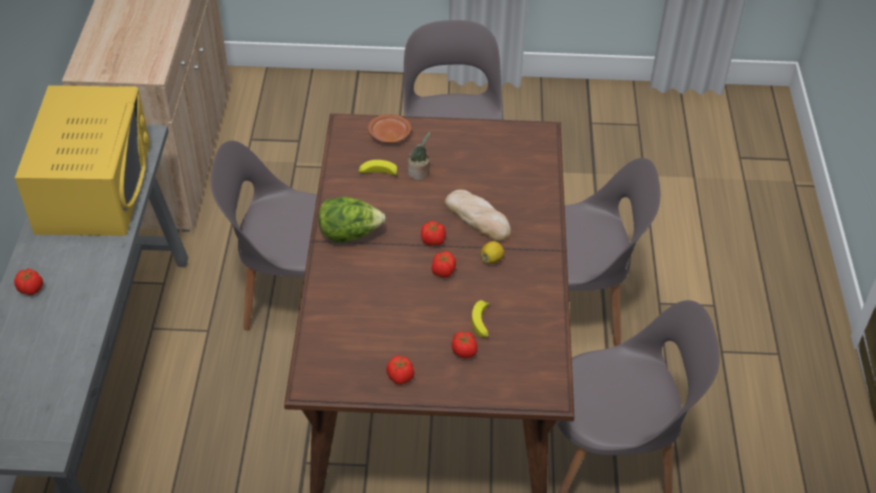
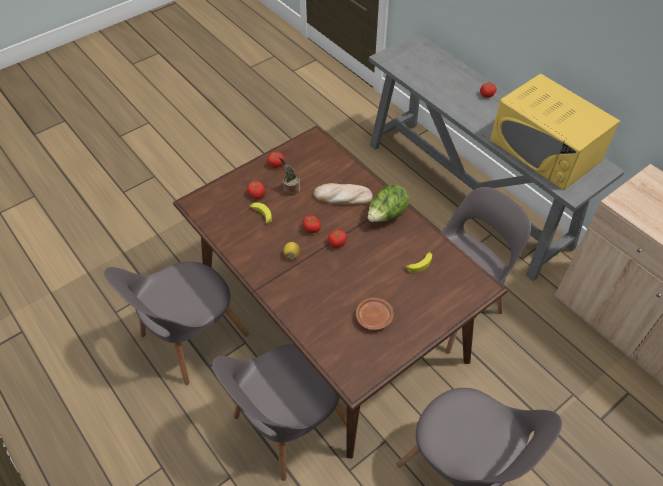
camera: 140 degrees right, 5 degrees up
(389, 134) = (450, 299): brown plate -> brown plate (374, 317)
(419, 173) = (396, 283): potted plant -> potted plant (290, 189)
(478, 218) = (326, 277): bread -> bread (343, 197)

